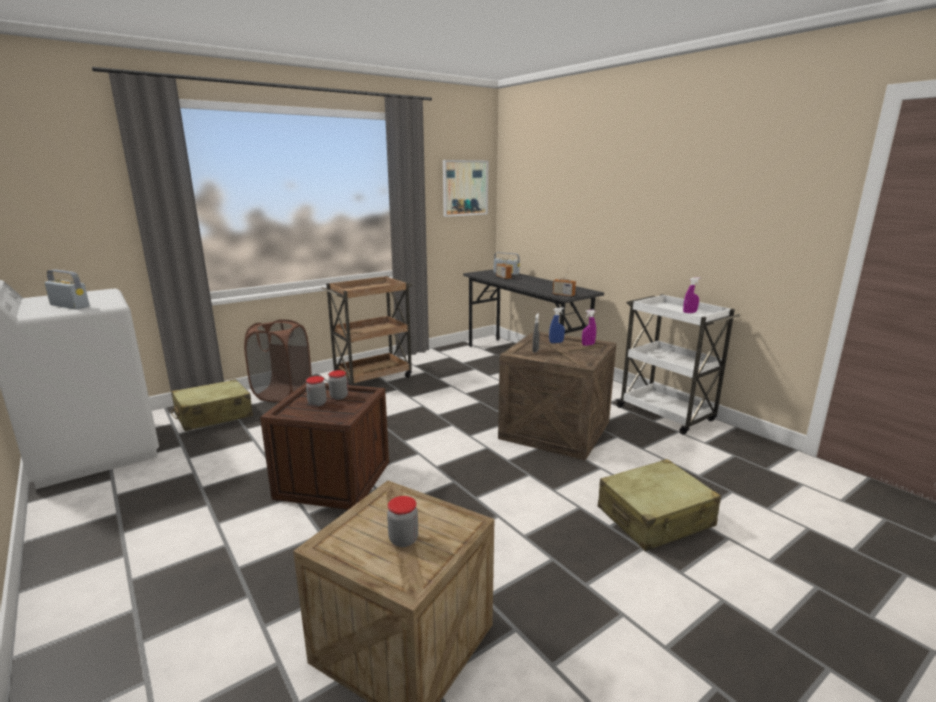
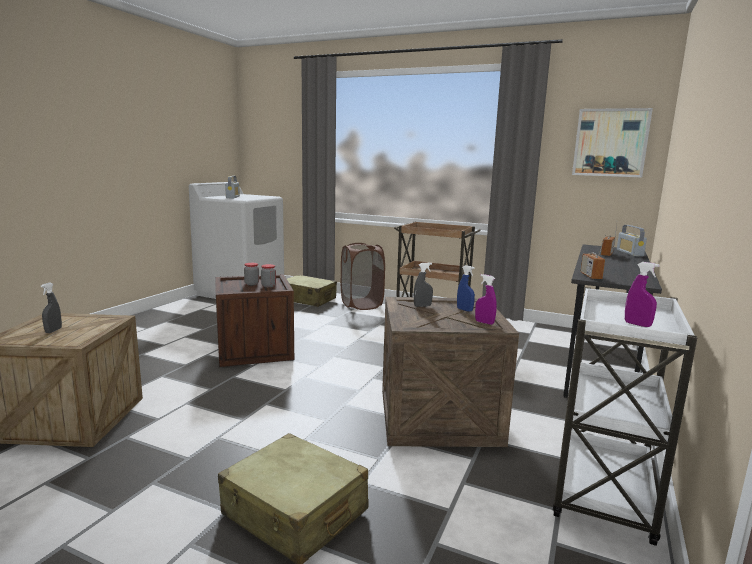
camera: 60 degrees right, 5 degrees down
(403, 540) = (53, 331): jar -> grey spray bottle

